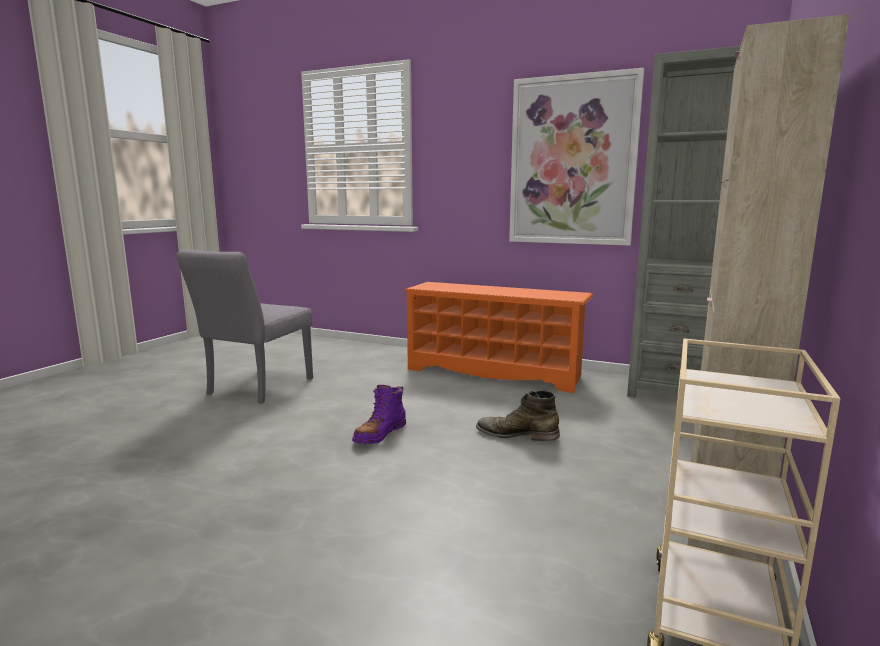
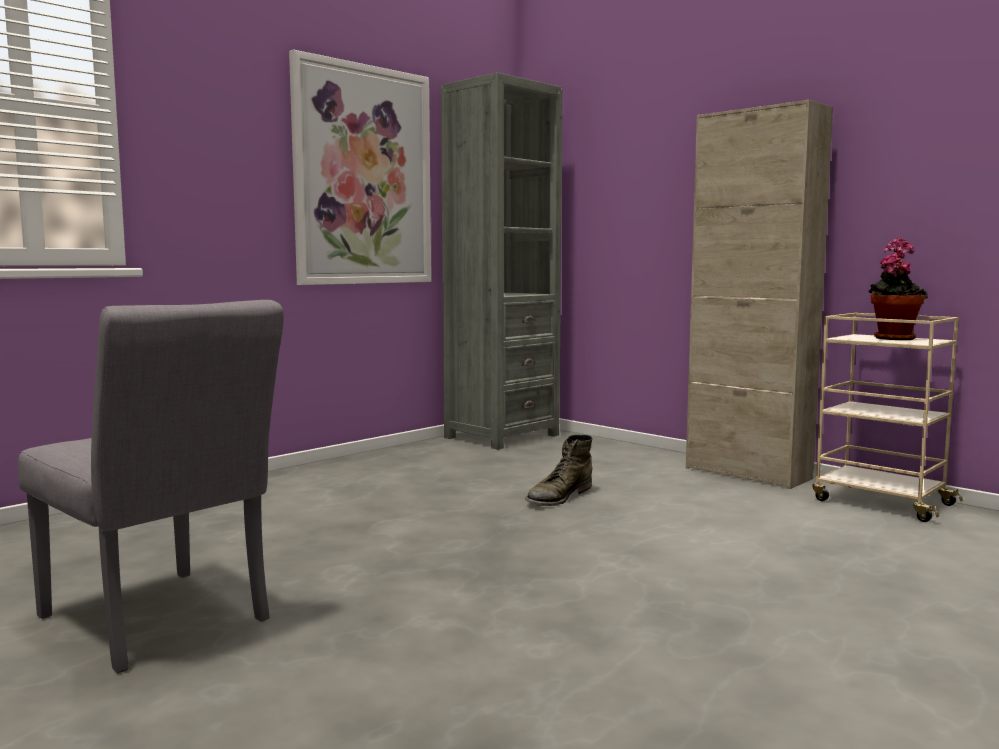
camera: 70 degrees left, 5 degrees down
(380, 434) = (503, 551): purple boot -> none
(495, 373) = (348, 476): orange shoe rack -> none
(757, 398) = (893, 338): none -> potted plant

